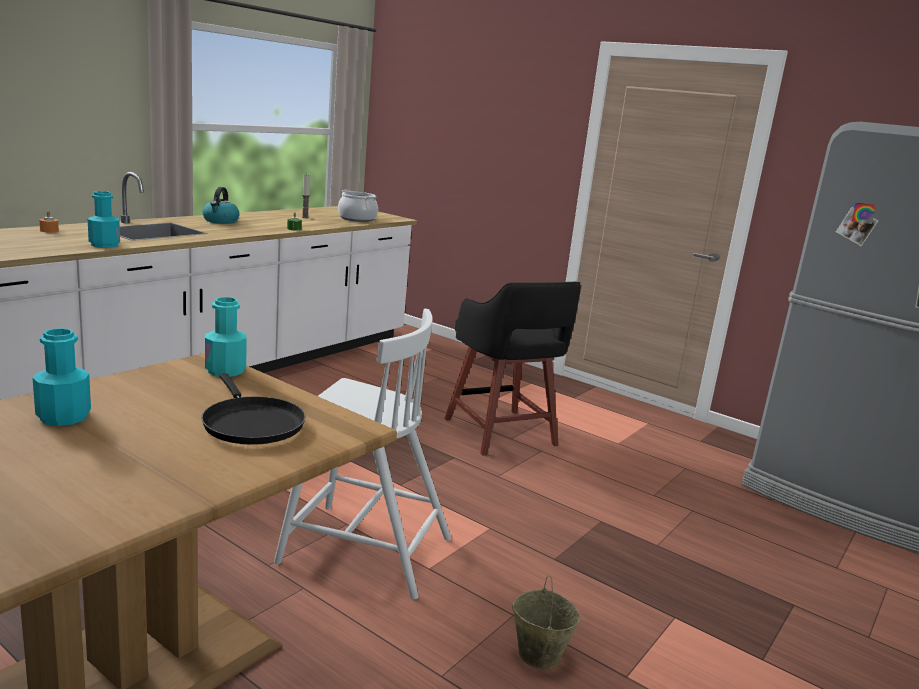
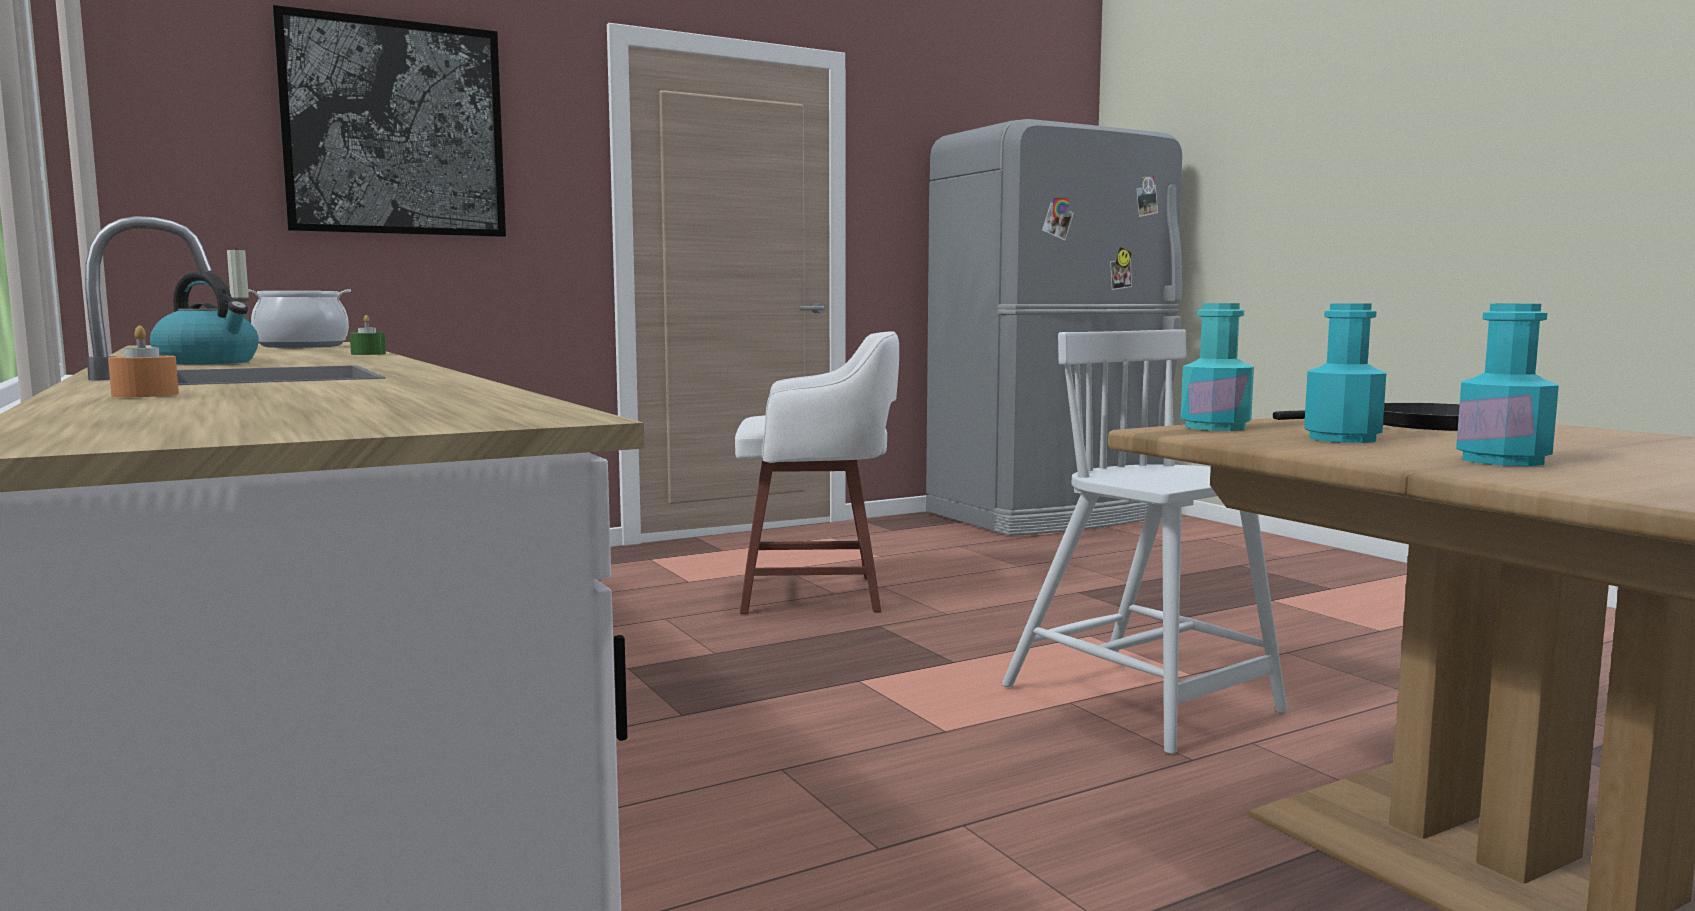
camera: 65 degrees left, 10 degrees down
(104, 245) = (430, 382): turquoise bottle -> turquoise bottle (1342, 438)
(363, 549) = (1143, 700): white chair -> white chair turned 75 degrees counterclockwise
(482, 110) = (394, 128): none -> picture
(501, 434) = (816, 595): black stool -> white stool
(538, 653) = (1357, 653): beige bucket -> none

